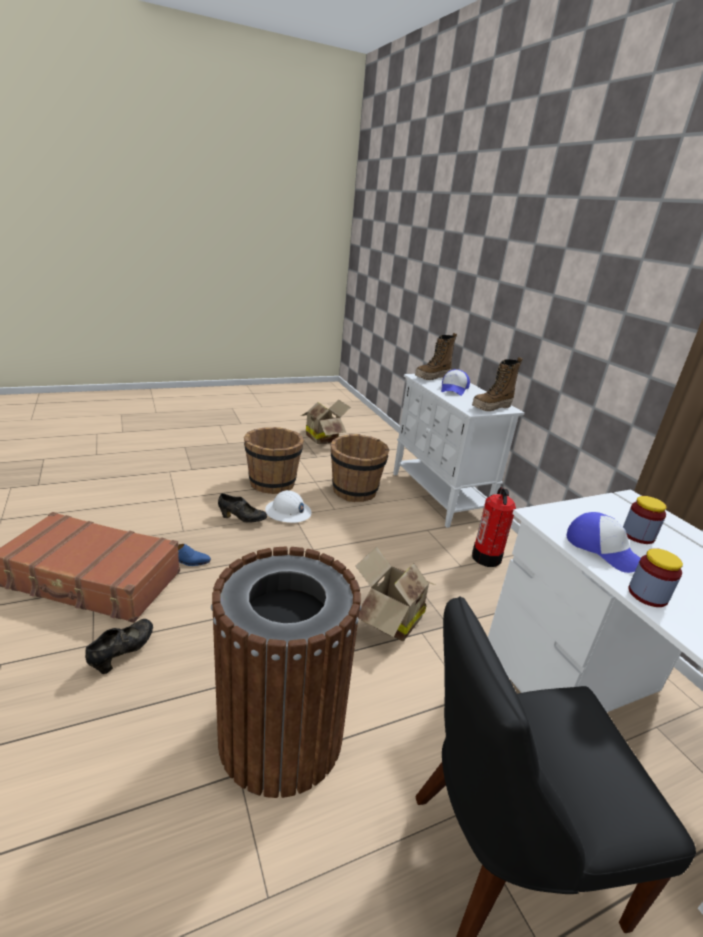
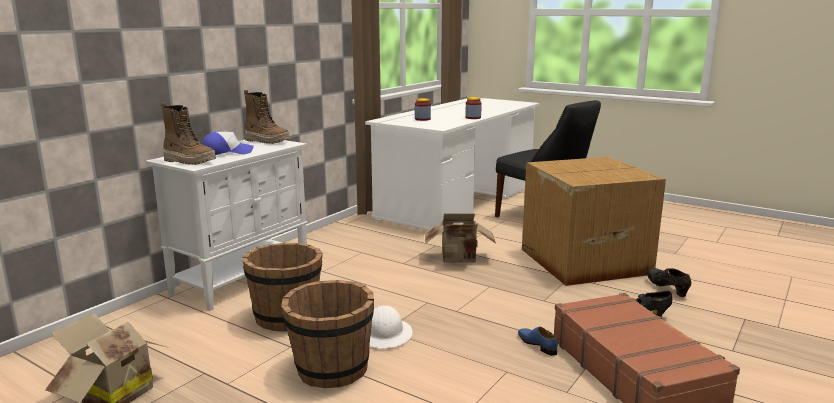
camera: 120 degrees left, 10 degrees down
(242, 519) = (435, 351): black shoe -> black shoe (667, 289)
(281, 735) = (582, 261): brown trash can -> cardboard box
(486, 557) = (336, 247): fire extinguisher -> none
(603, 550) = (450, 121): cap -> none

